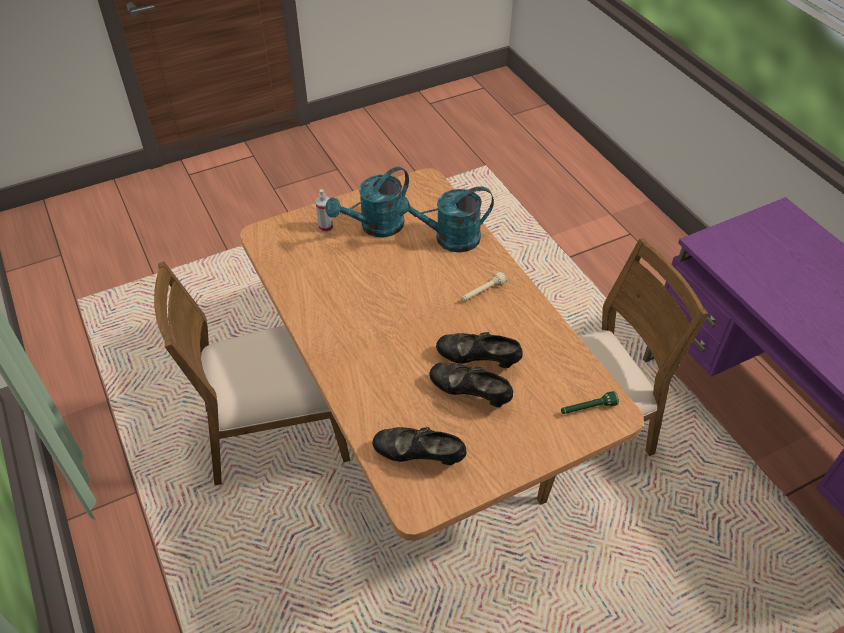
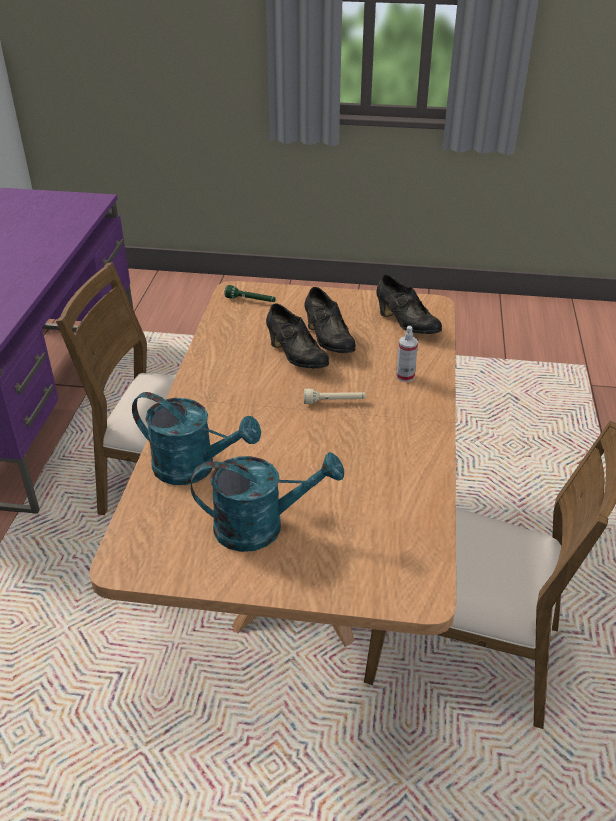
camera: 145 degrees left, 10 degrees down
(325, 227) = (325, 560): spray bottle -> spray bottle (405, 376)
(482, 292) = (226, 402): beige flashlight -> beige flashlight (334, 402)

